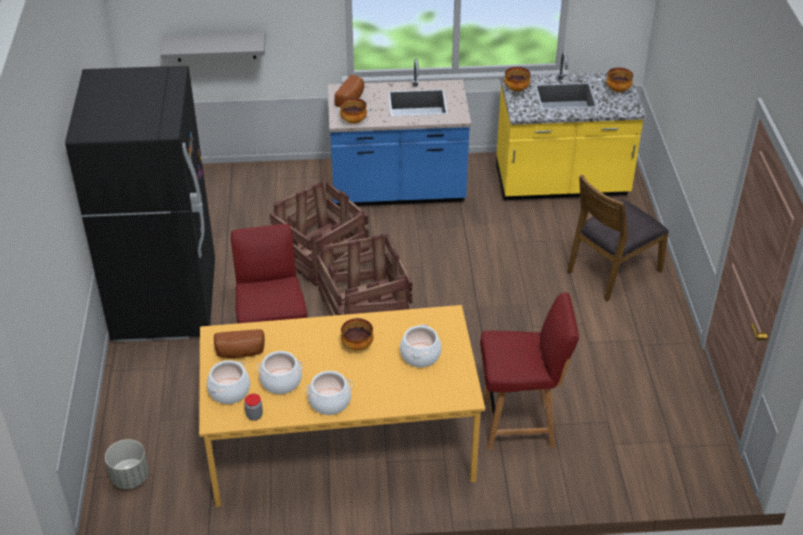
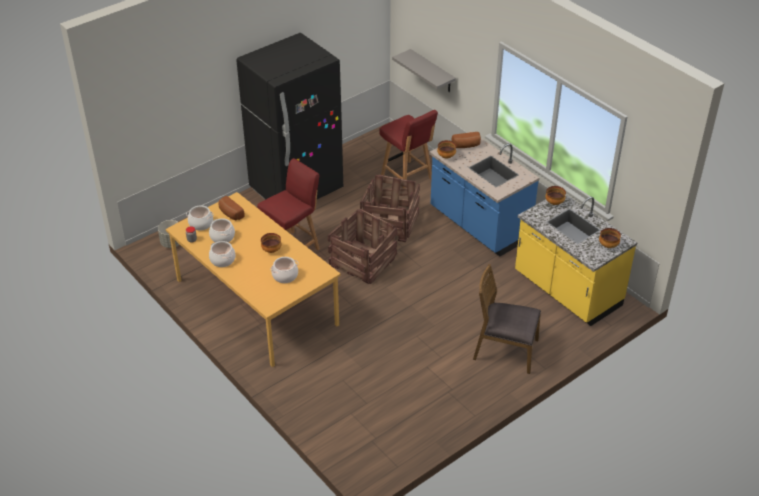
camera: 55 degrees right, 0 degrees up
(519, 423) = (331, 365): red chair -> red chair (407, 177)

